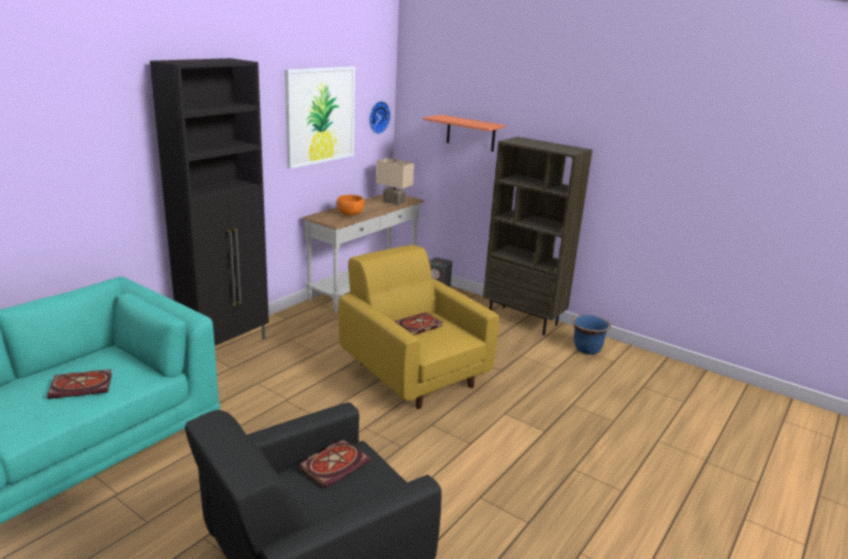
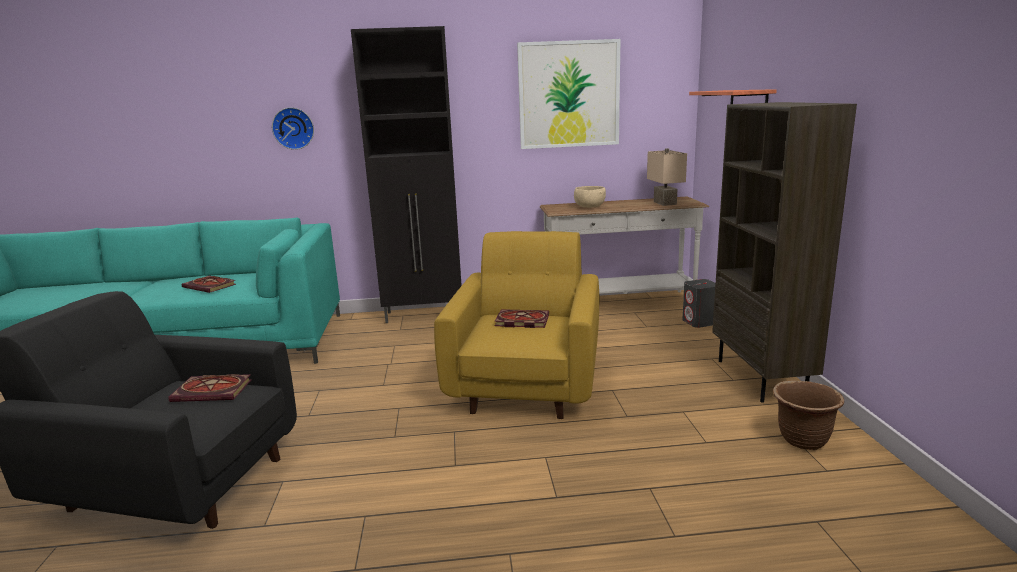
camera: 50 degrees right, 5 degrees down
(350, 214) = (589, 207): orange bowl -> beige bowl
(377, 117) = (664, 101): wall clock -> wall clock (293, 128)
(587, 349) = (802, 440): blue planter -> brown planter

